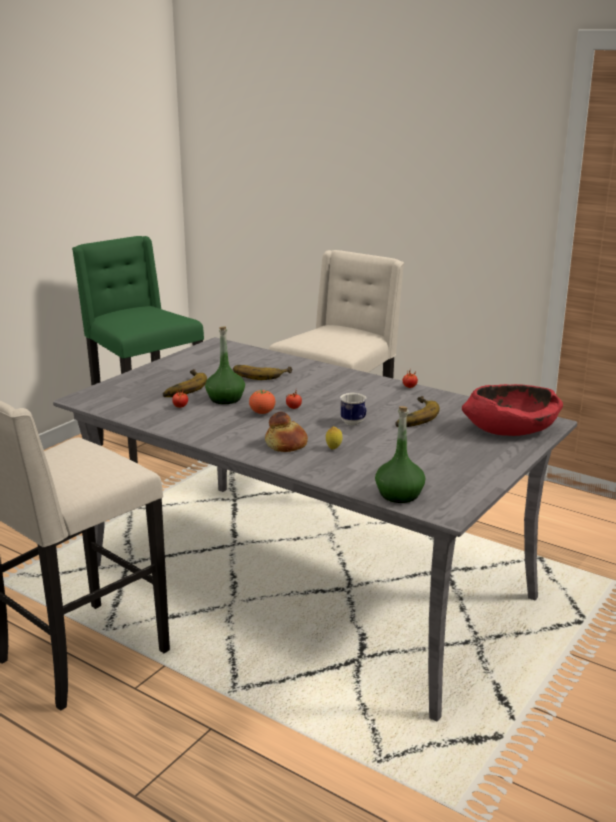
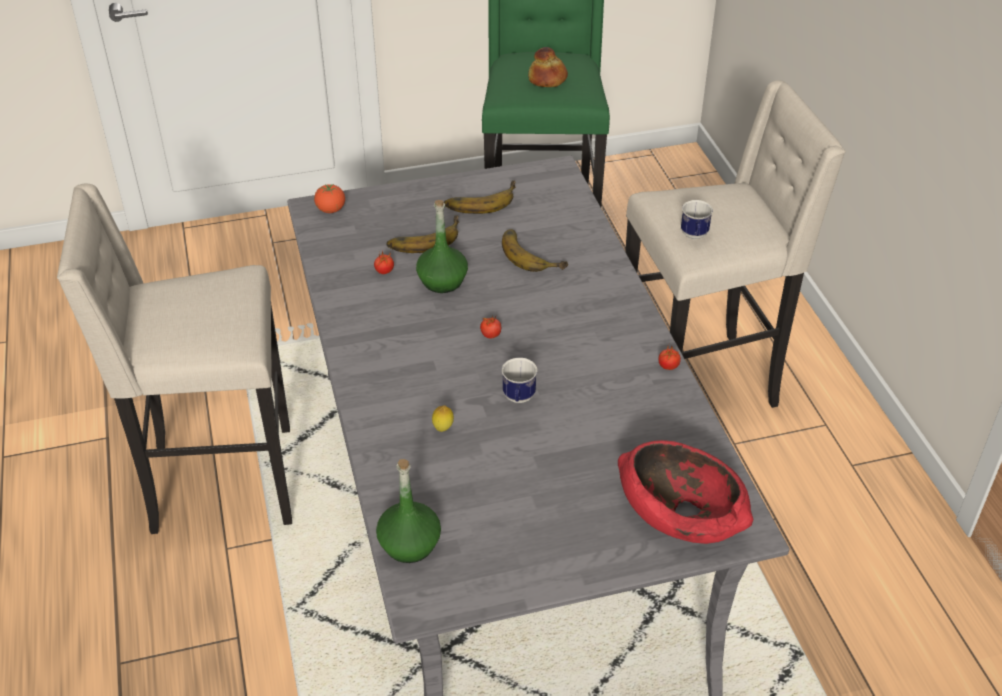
camera: 40 degrees right, 20 degrees up
(262, 413) = (449, 326): tomato -> tomato (331, 210)
(286, 444) = (406, 394): bread -> bread (548, 79)
(336, 346) = (694, 236): none -> mug
(412, 416) = (596, 423): banana -> banana (480, 200)

